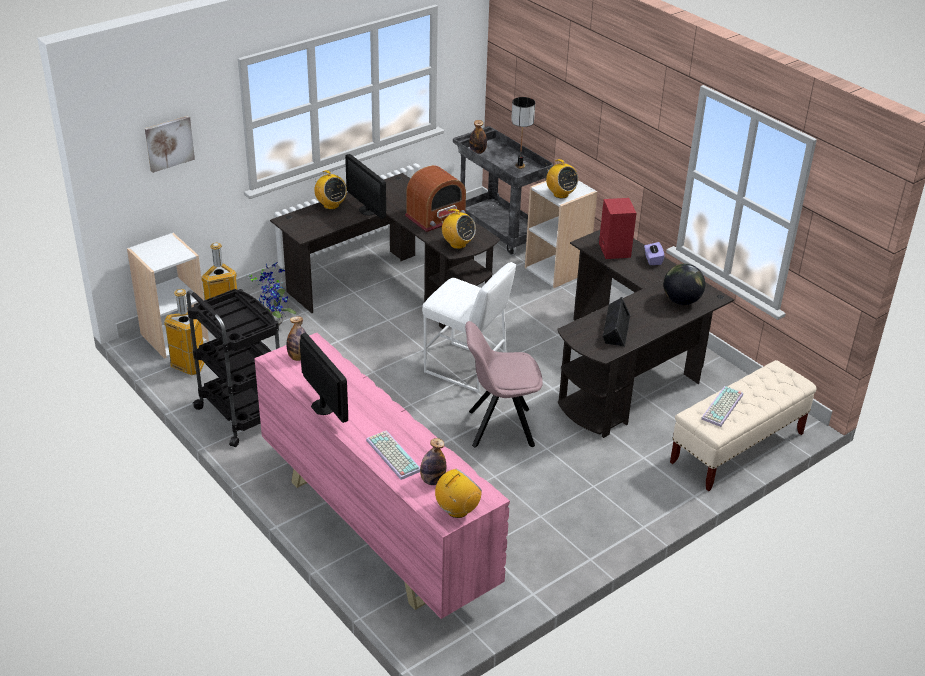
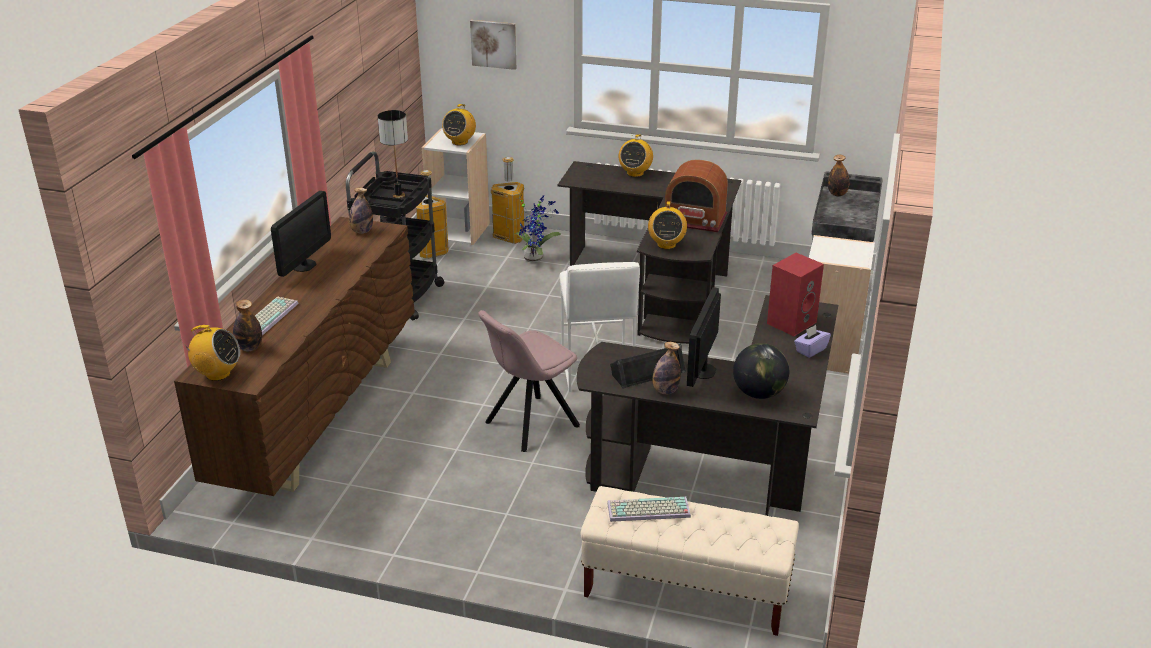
camera: 55 degrees right, 5 degrees down
(367, 210) = (653, 189): monitor -> monitor (703, 371)
(374, 529) = (319, 416): pink cabinet -> brown cabinet
(500, 428) = (531, 424): pink chair -> pink chair turned 90 degrees counterclockwise
(519, 166) = (851, 221): table lamp -> table lamp (398, 195)
(560, 194) = (828, 253): radio -> radio (460, 142)
(644, 332) = (665, 391): none -> bottle

